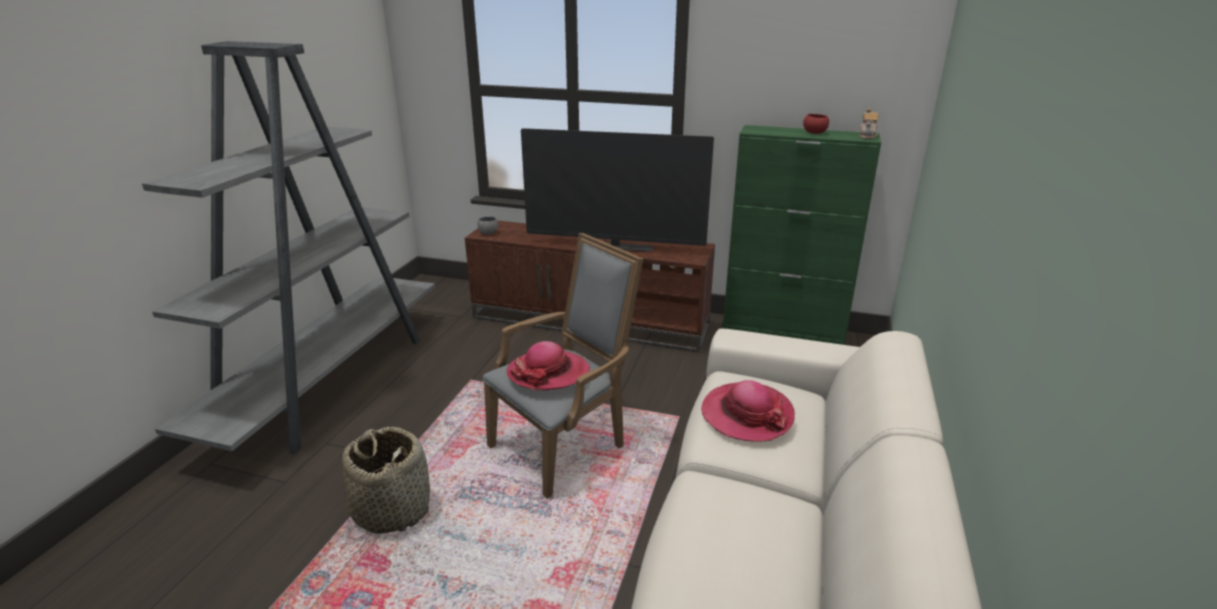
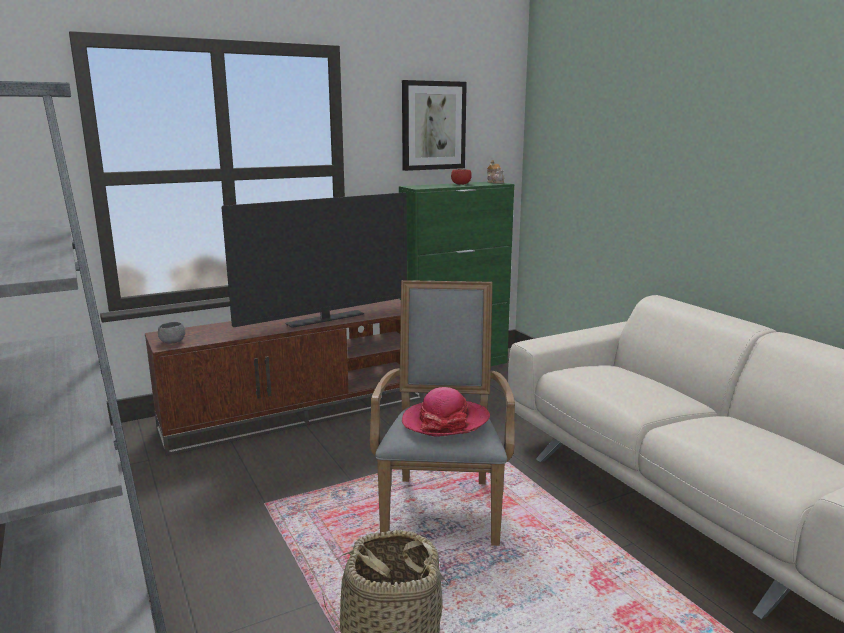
camera: 45 degrees left, 10 degrees down
(747, 415) = (620, 384): hat -> none
(799, 59) = (433, 125): none -> picture

